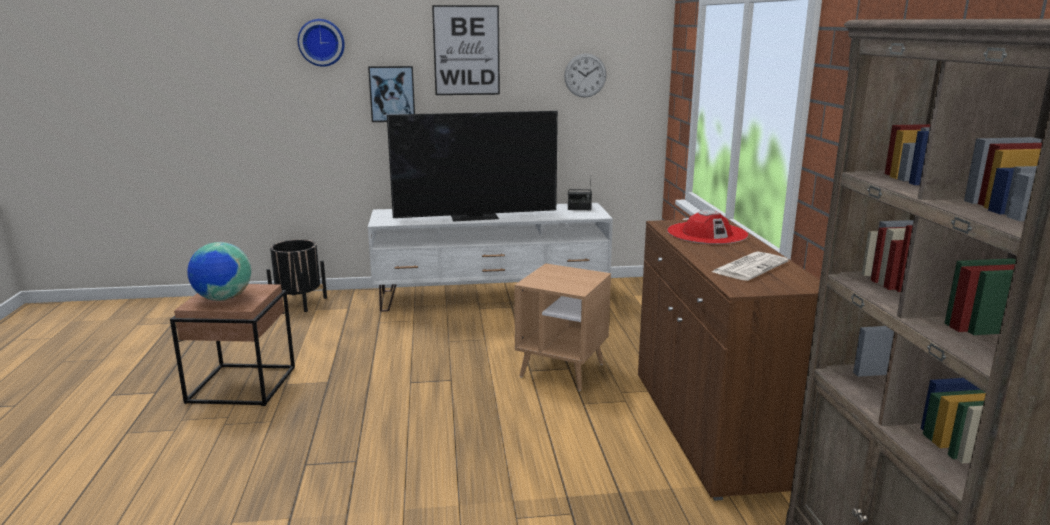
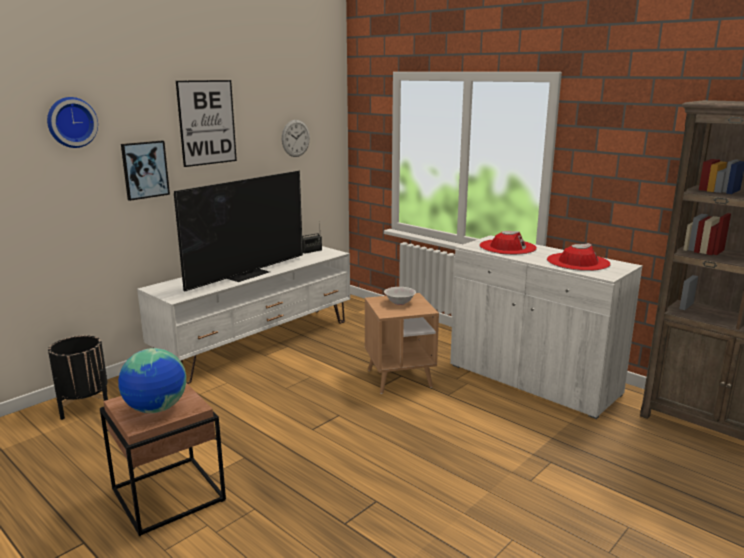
camera: 40 degrees left, 0 degrees up
(566, 276) = (399, 303): none -> white bowl
(710, 428) = (532, 380): brown cabinet -> white cabinet
(749, 267) = (578, 262): newspaper -> red hat

